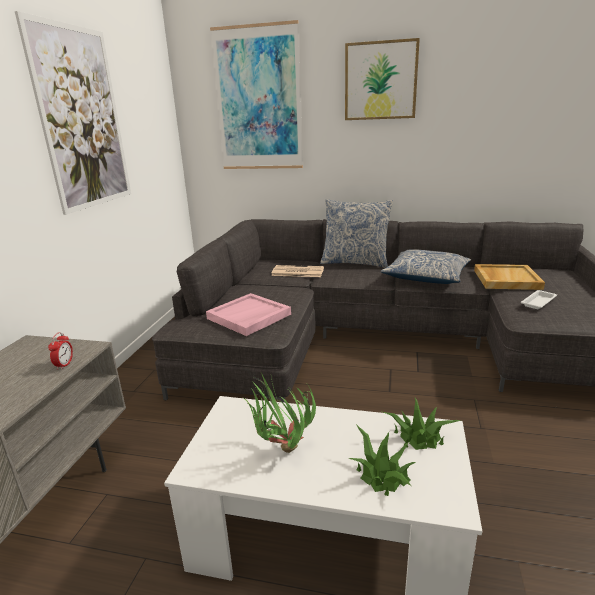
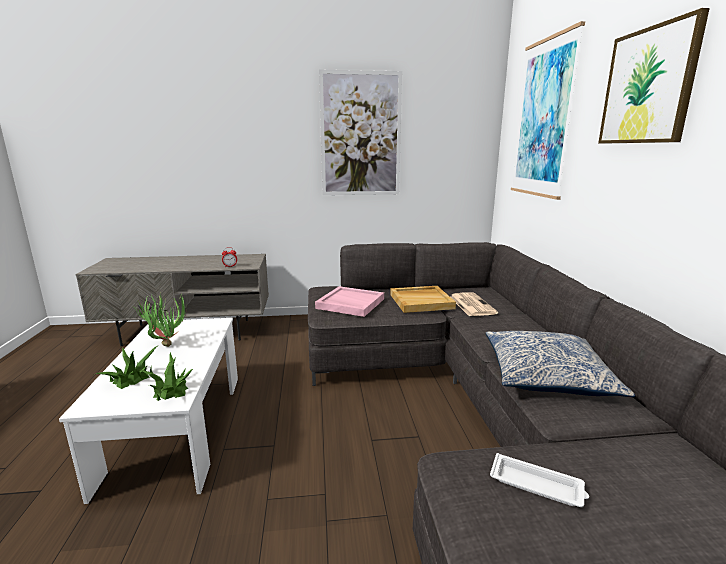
camera: 70 degrees right, 5 degrees down
(355, 262) = (540, 327): pillow -> none
(506, 279) = (624, 451): beige tray -> beige tray (421, 301)

